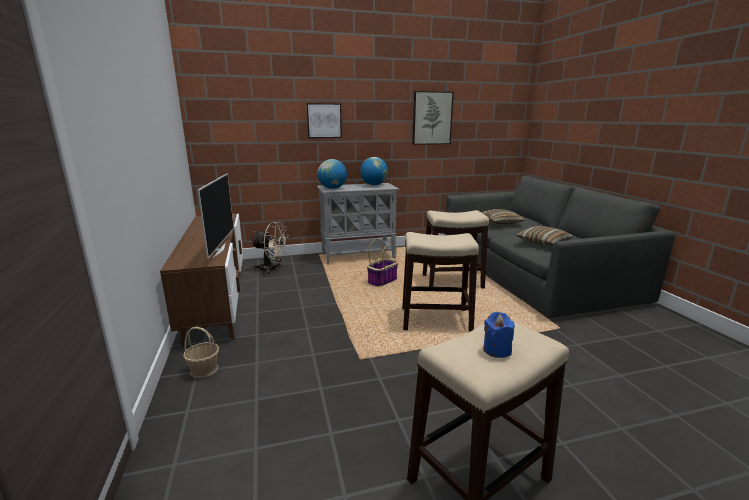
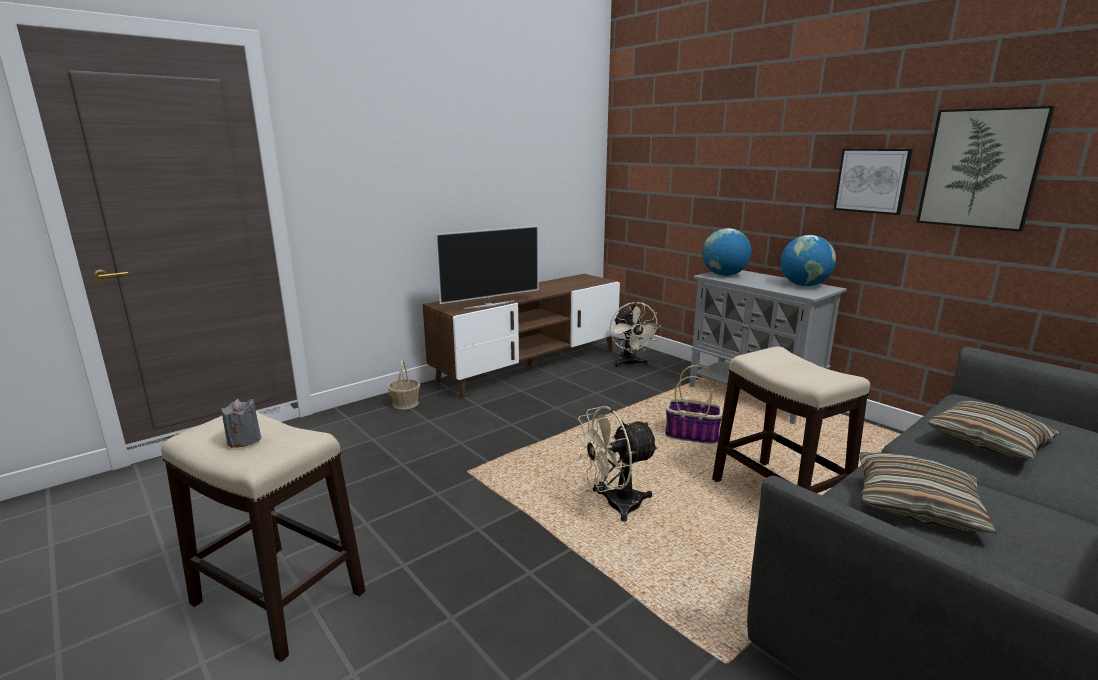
camera: 65 degrees right, 0 degrees up
(324, 120) = (757, 167): picture -> picture (872, 180)
(436, 320) = (614, 506): stool -> beige fan
(496, 350) = (244, 440): blue candle -> grey candle

